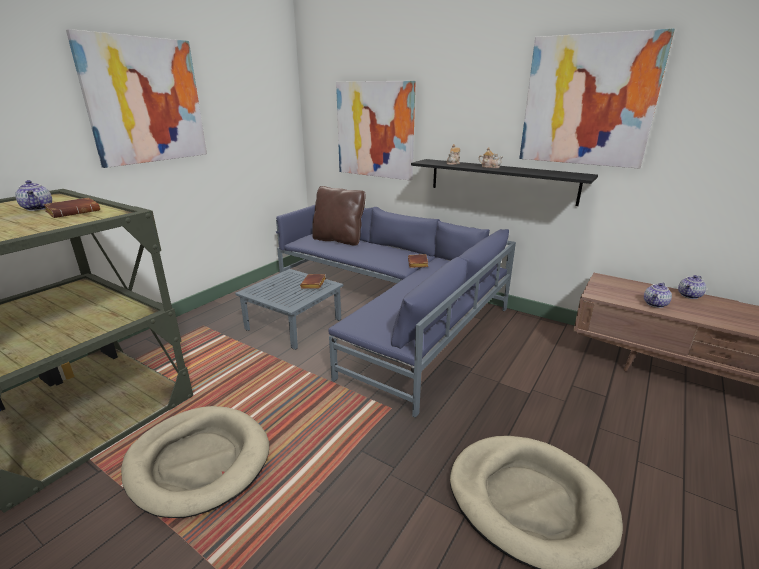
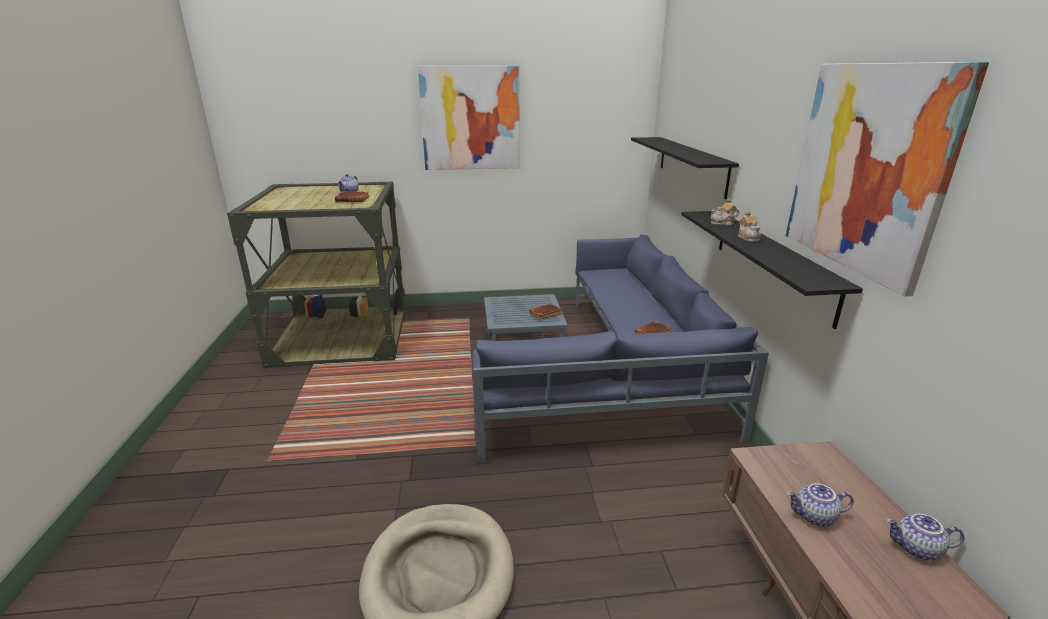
camera: 50 degrees right, 0 degrees up
(199, 461) = (342, 398): beige dog bed -> none
(339, 240) = (629, 282): brown pillow -> none
(375, 130) = (691, 165): picture -> black shelf

